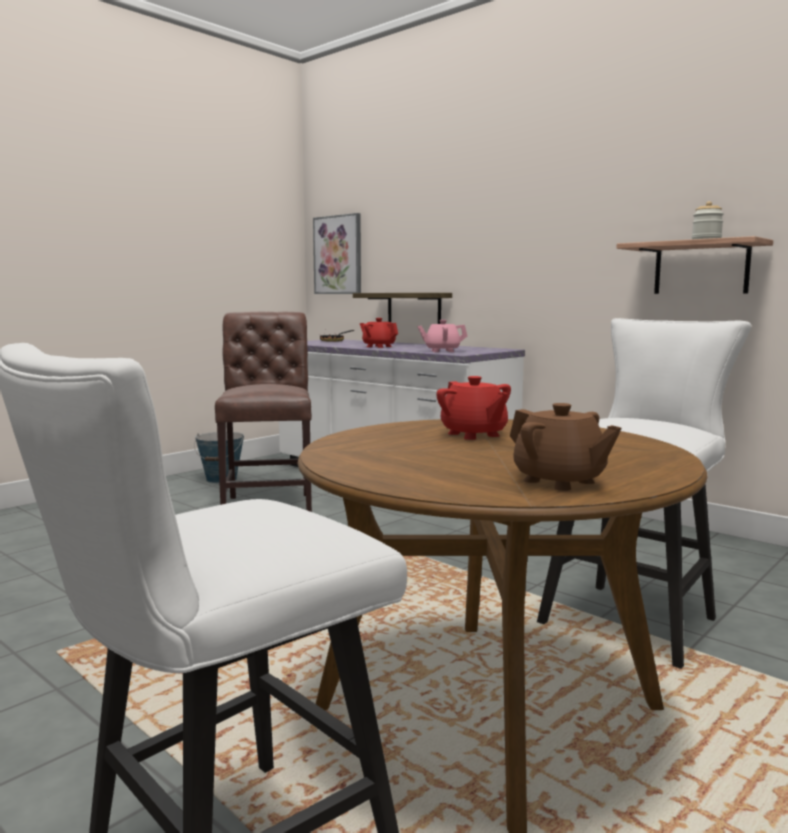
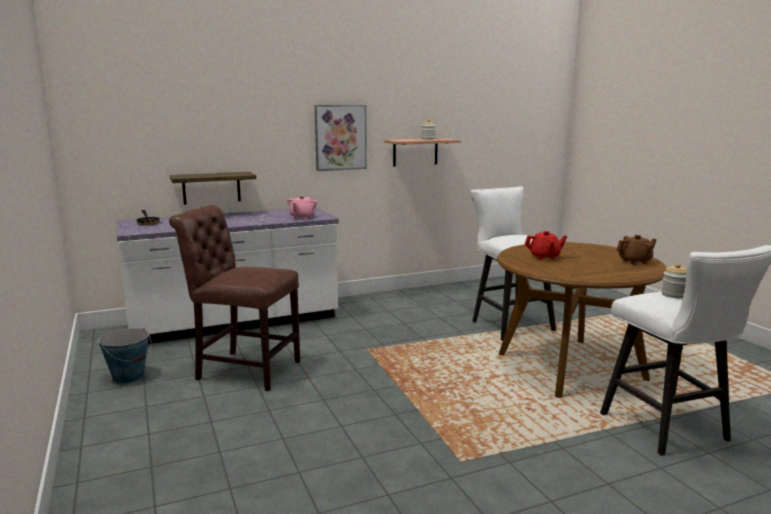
camera: 65 degrees left, 5 degrees up
(264, 517) = (674, 295): none -> jar
(338, 255) = (109, 141): picture -> picture (340, 137)
(378, 346) = (235, 222): red teapot -> none

